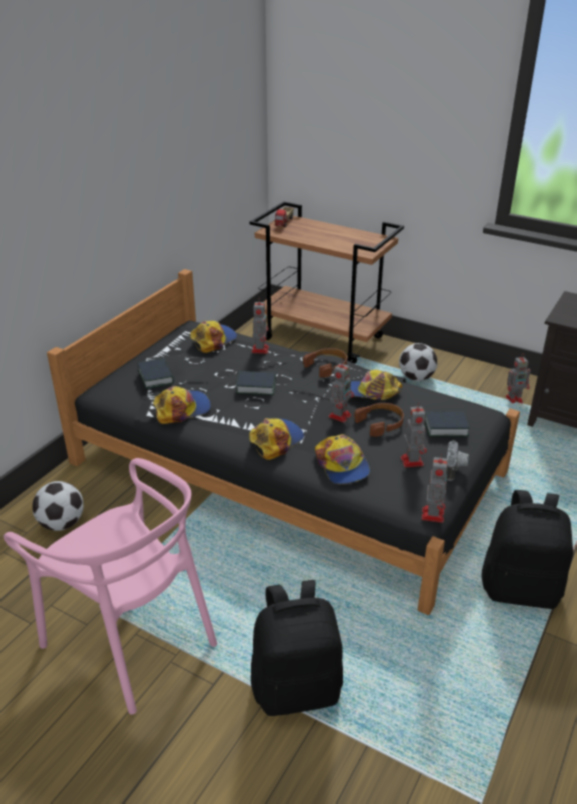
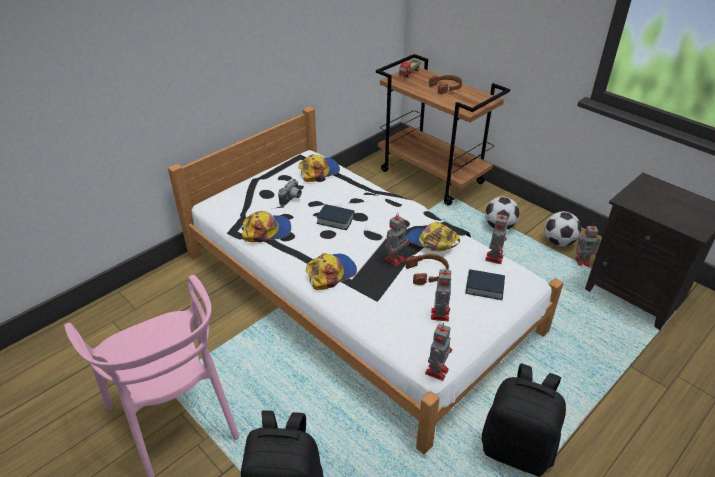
camera: 15 degrees right, 5 degrees up
(62, 523) = (163, 306): football -> football (559, 242)
(156, 377) = (259, 198): book -> none
(260, 349) = (354, 185): toy robot -> toy robot (494, 257)
(286, 467) = (356, 290): black bed -> white bed
(327, 366) = (403, 210): brown headphones -> brown headphones (446, 87)
(342, 465) = (377, 307): cap -> none
(455, 469) = (476, 330): camera -> camera (292, 199)

